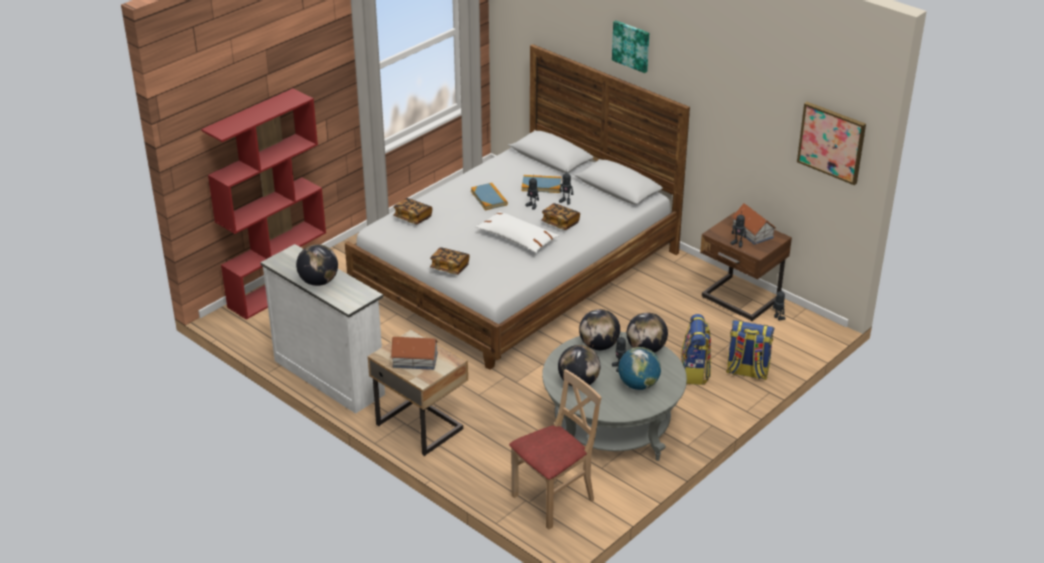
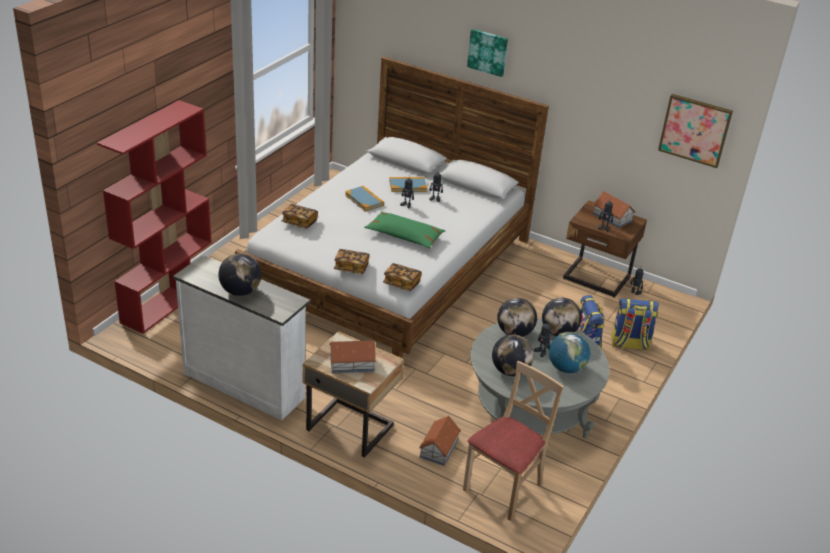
camera: 15 degrees left, 0 degrees up
(501, 455) = (438, 448): none -> toy house
(517, 238) = (404, 236): white pillow -> green pillow
(560, 223) = (438, 219): book -> book (401, 283)

